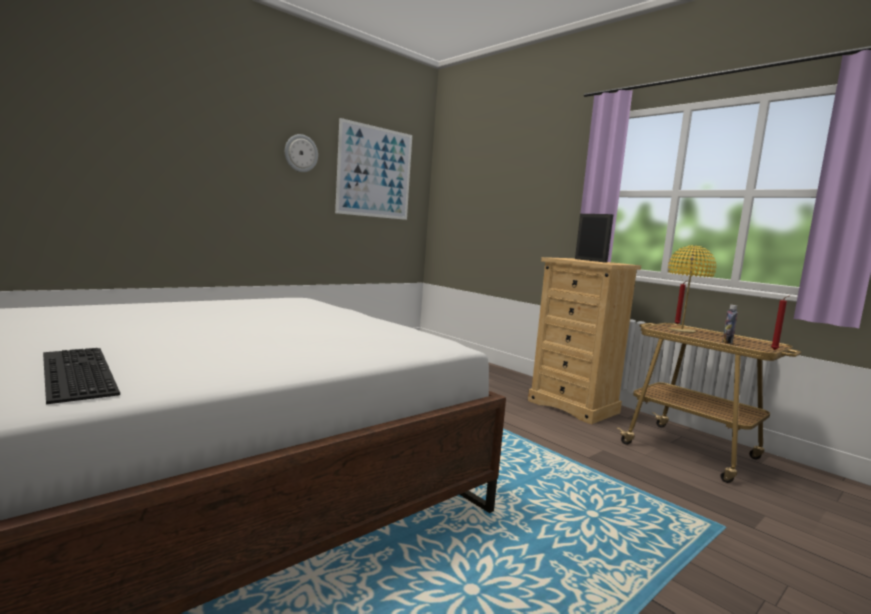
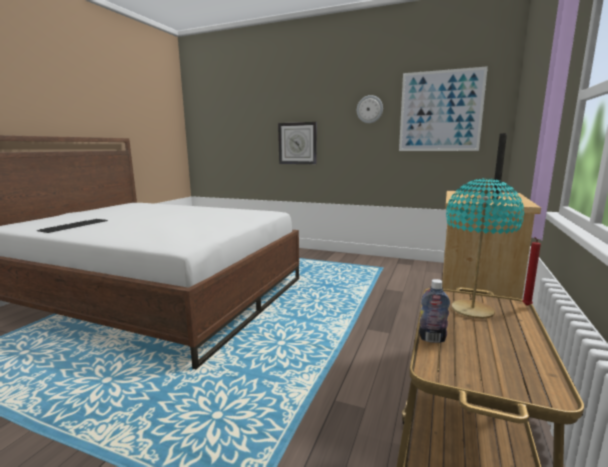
camera: 65 degrees right, 5 degrees up
(185, 186) = (297, 143): none -> wall clock
(681, 331) = (471, 310): yellow table lamp -> turquoise table lamp
(775, 350) = (453, 381): red candle -> none

